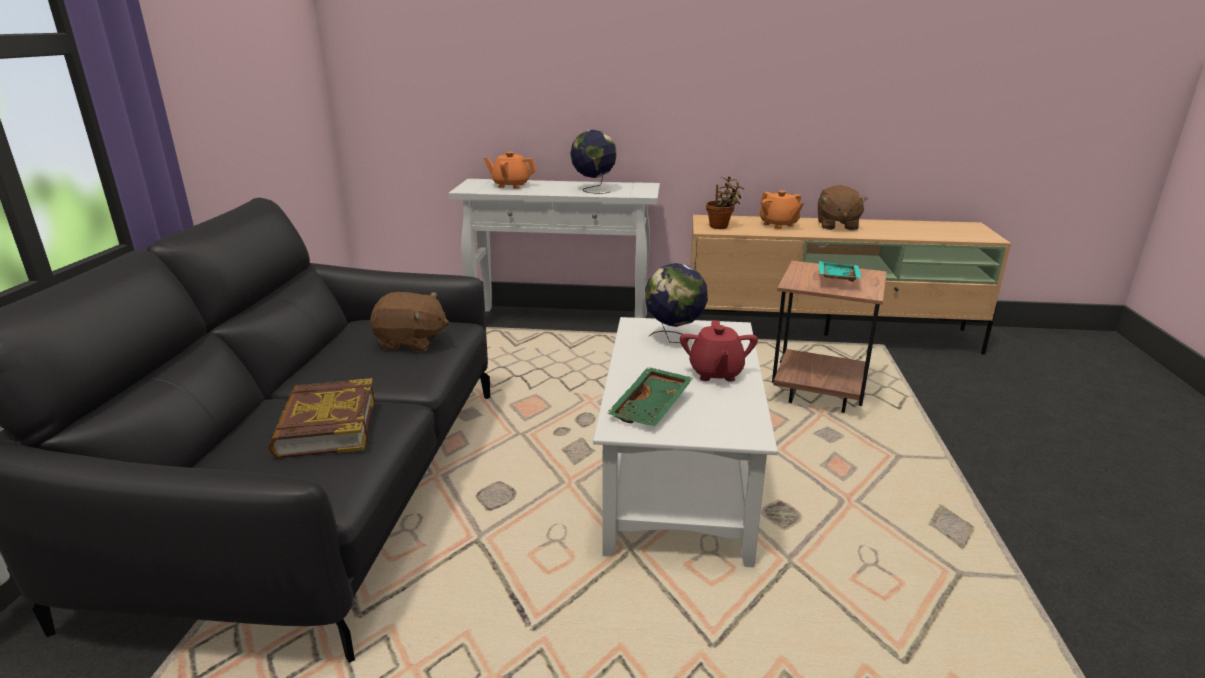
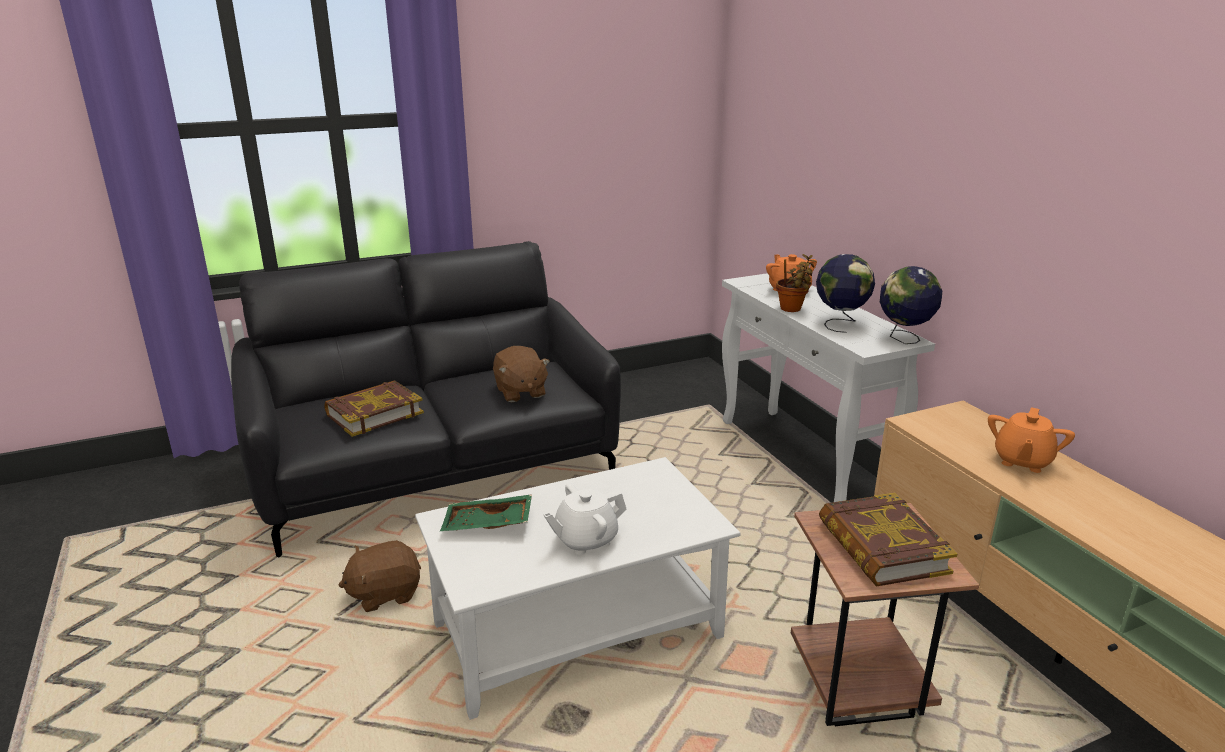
camera: 60 degrees right, 0 degrees up
(674, 339) = (641, 498): globe -> globe (903, 339)
(715, 373) = (585, 540): red teapot -> white teapot
(721, 226) = (942, 427): potted plant -> potted plant (792, 309)
(836, 225) = (1104, 504): brown plush toy -> brown plush toy (385, 593)
(836, 279) = (881, 547): turquoise tray -> book

